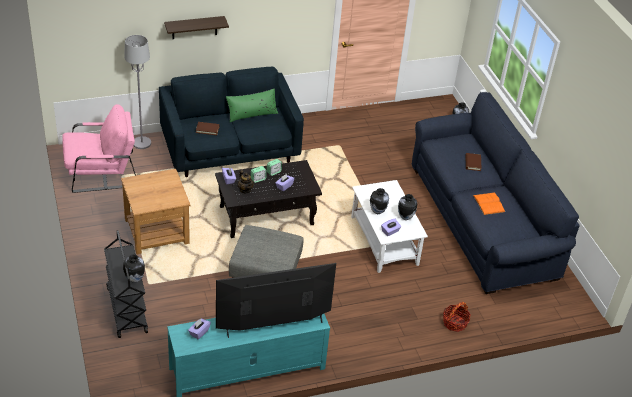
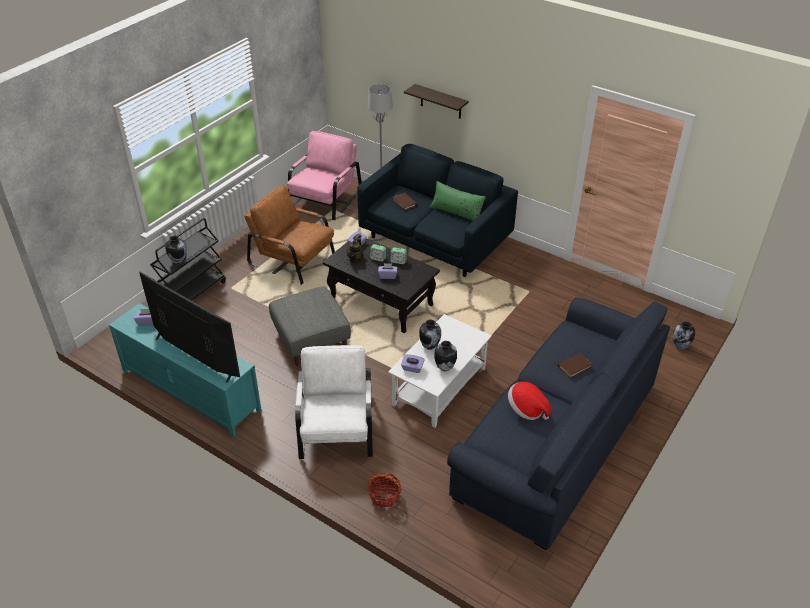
camera: 55 degrees right, 0 degrees up
(101, 172) = (325, 199): pink armchair -> pink armchair turned 105 degrees counterclockwise
(157, 231) = (293, 259): brown side table -> brown armchair
(371, 311) = (337, 428): none -> white armchair
(488, 203) = (526, 409): orange book -> hat

